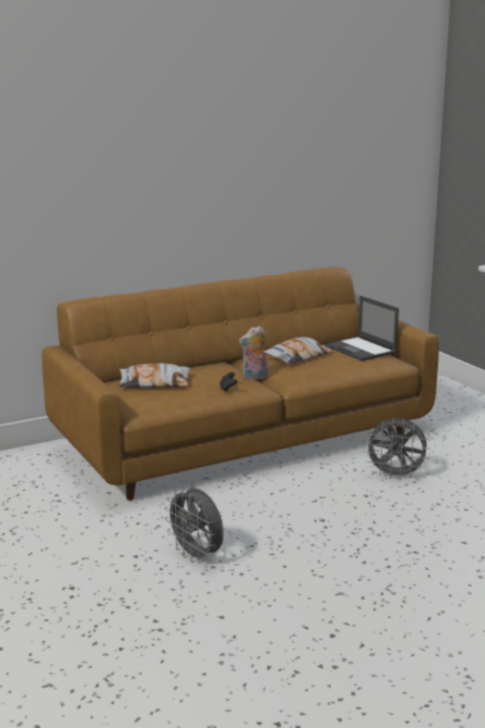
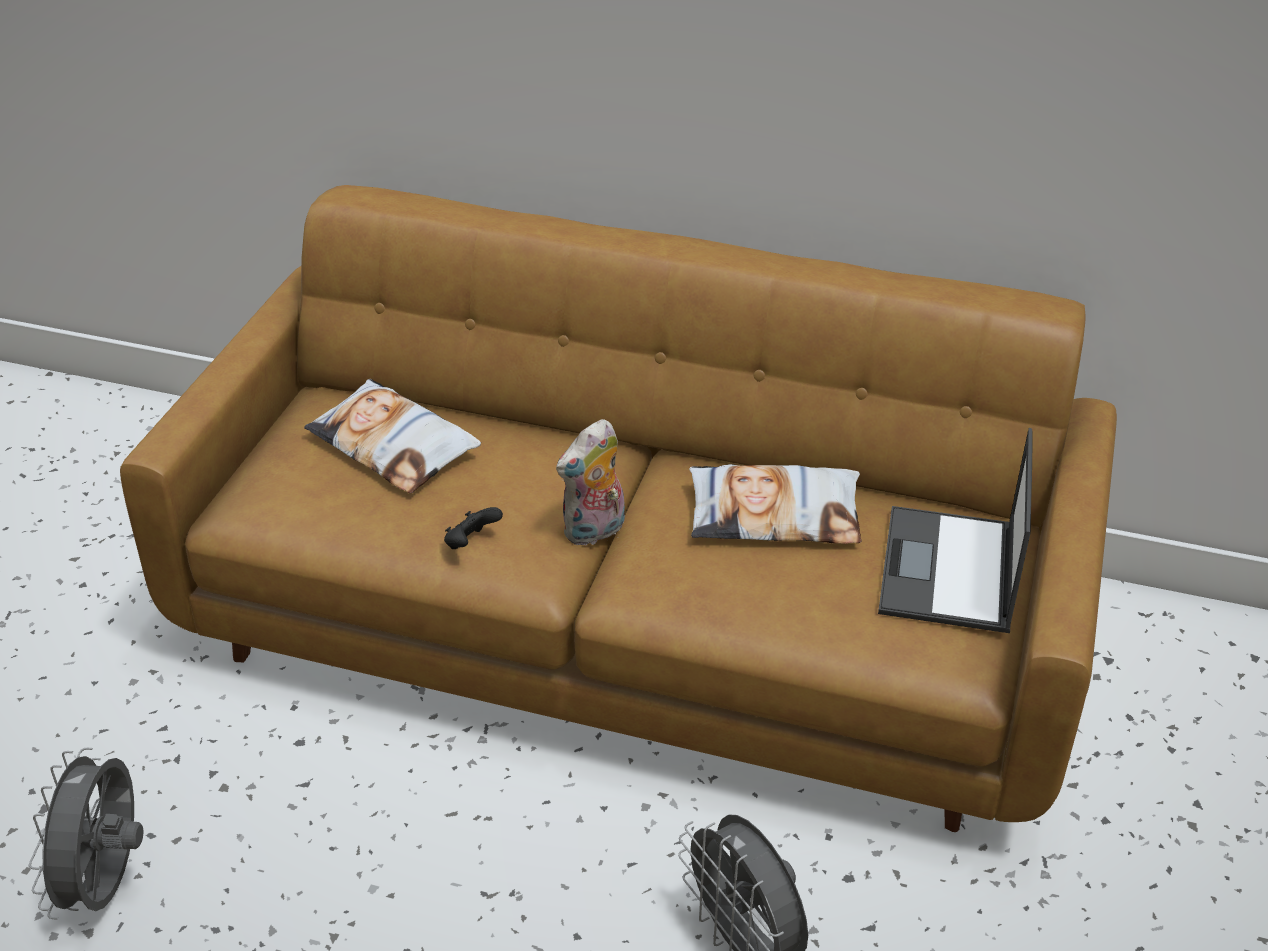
camera: 45 degrees right, 20 degrees up
(254, 377) = (594, 532): plush toy -> plush toy turned 60 degrees counterclockwise

